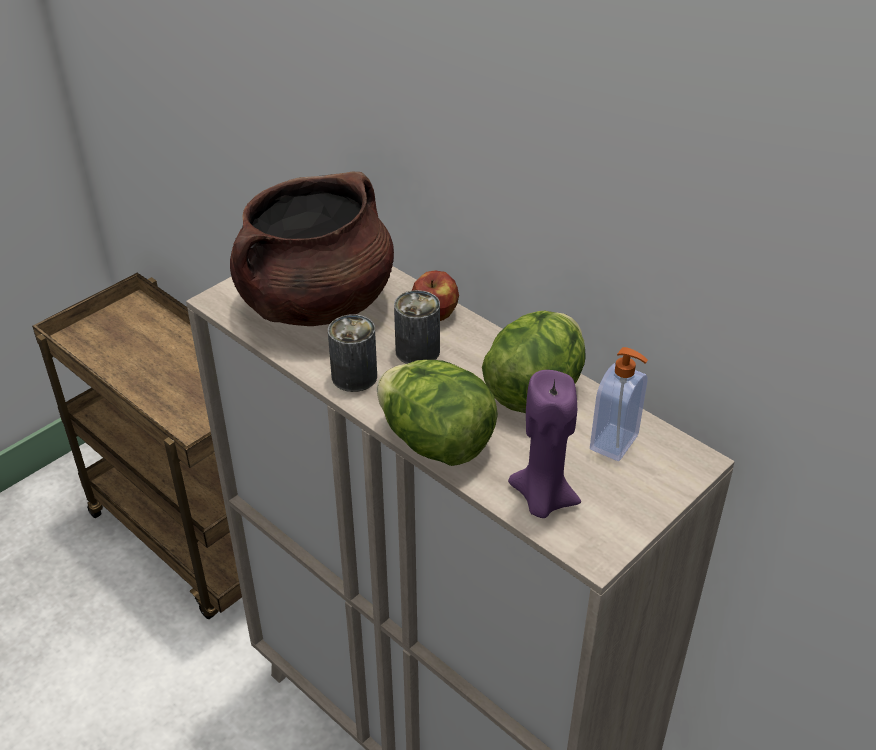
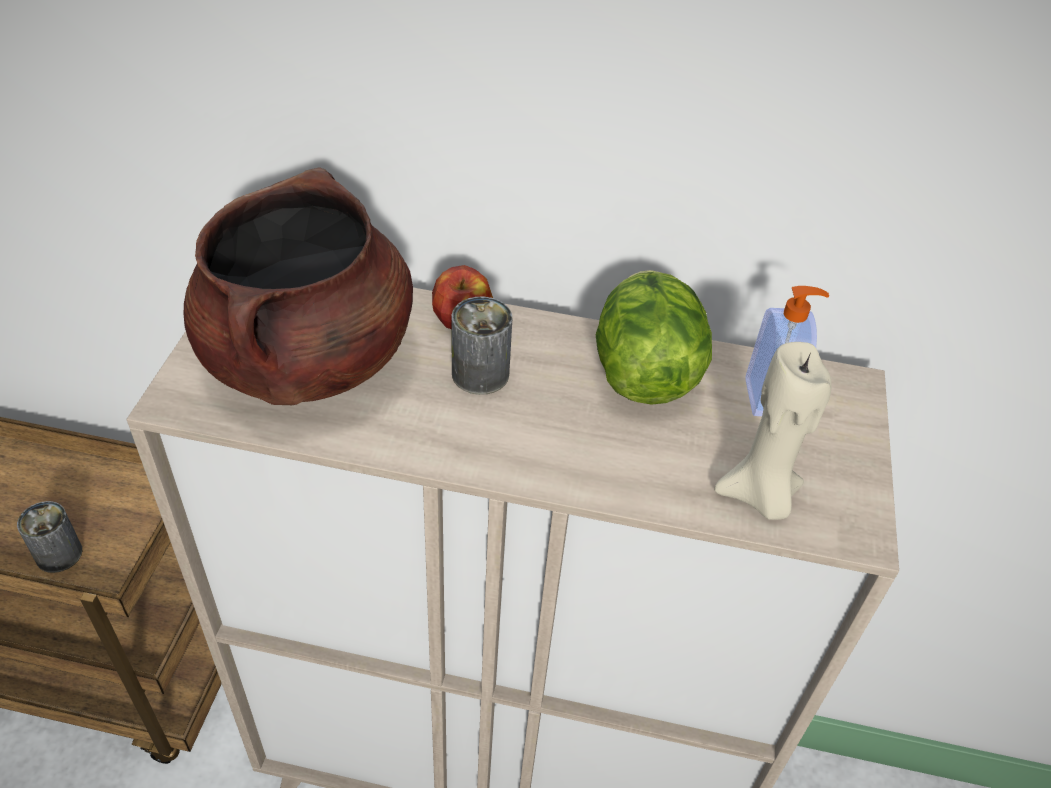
camera: 35 degrees left, 5 degrees up
(354, 376) = (434, 435): can -> can (59, 554)
(436, 443) = (596, 479): lettuce -> none
(542, 500) = (759, 496): purple candle -> beige candle

